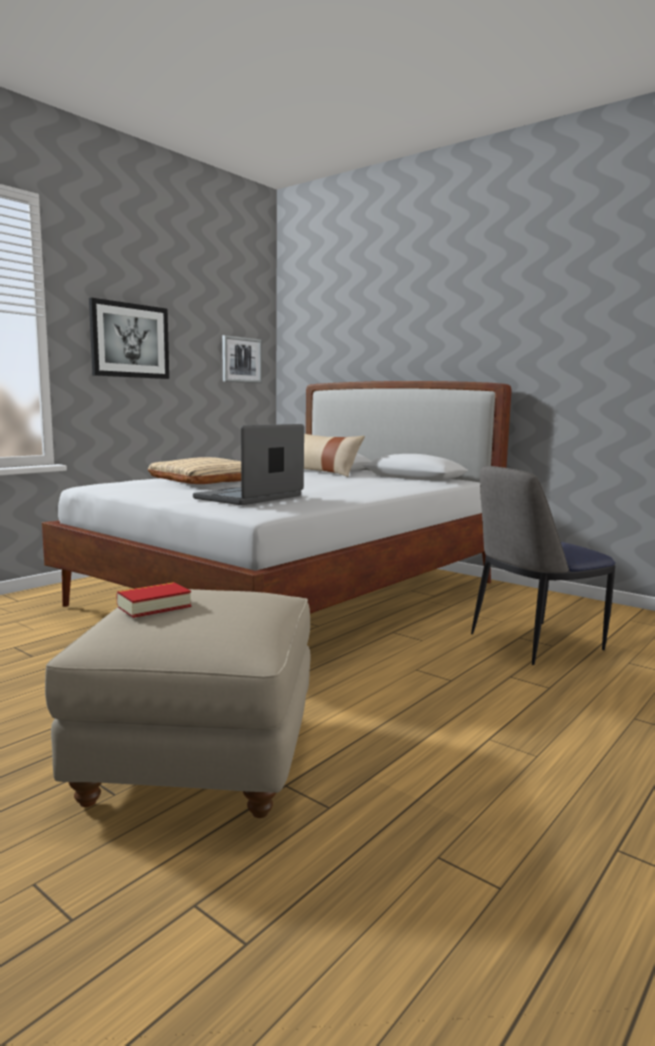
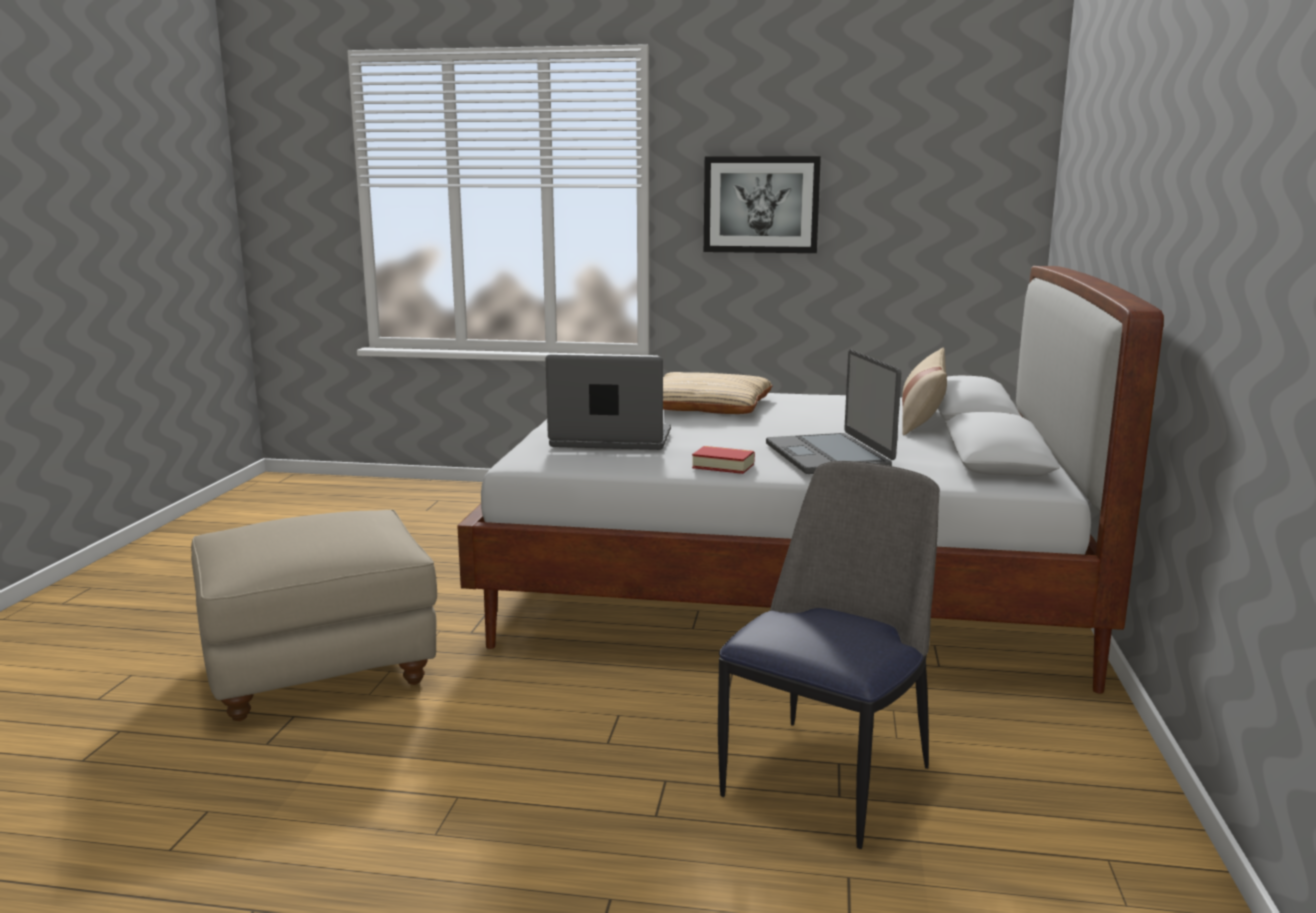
camera: 60 degrees right, 5 degrees up
(154, 606) = (291, 520): book -> book (723, 466)
(241, 360) = (965, 219): picture -> none
(370, 485) = (829, 456): none -> laptop
(533, 643) = (828, 777): chair -> chair turned 90 degrees clockwise

